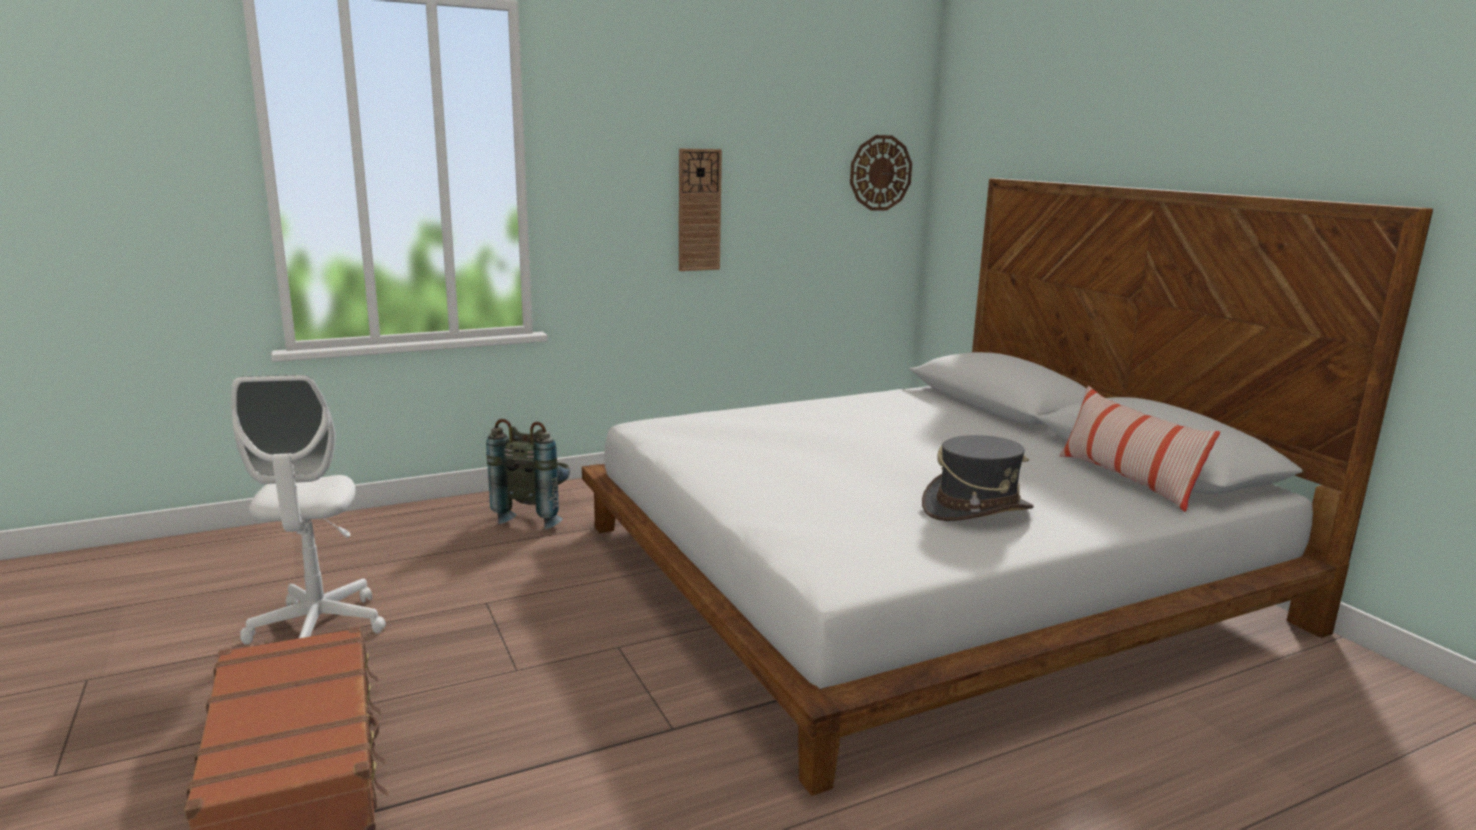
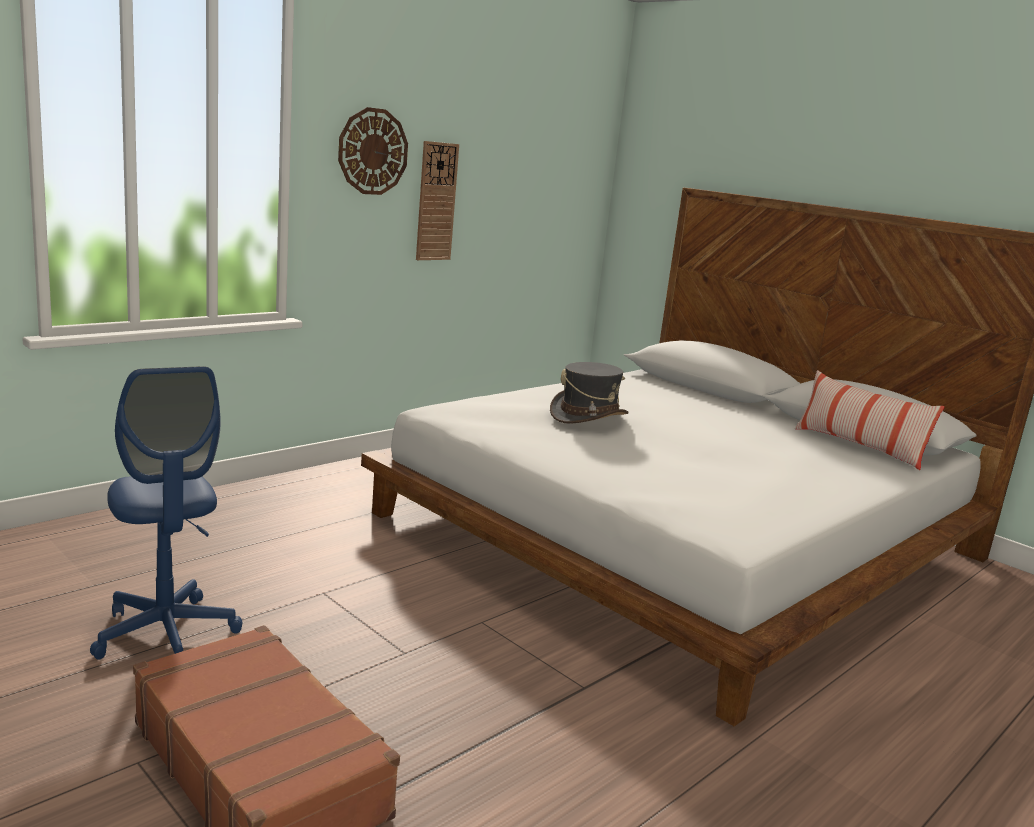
camera: 20 degrees left, 0 degrees up
(318, 627) = (166, 634): white office chair -> blue office chair
(535, 515) = (303, 504): grey backpack -> none
(880, 173) = (577, 175): wall clock -> wall clock (373, 151)
(976, 509) = (782, 476): grey hat -> grey hat (588, 416)

